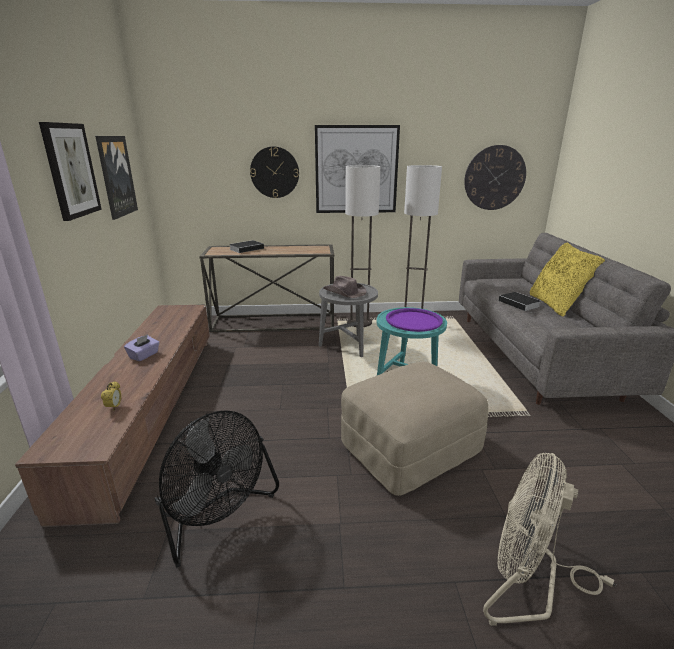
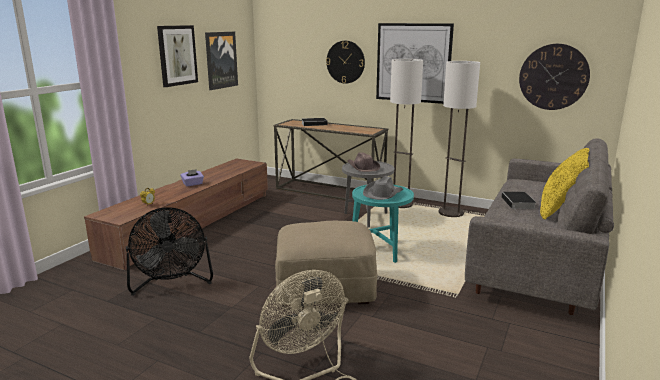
camera: 30 degrees right, 5 degrees down
(414, 320) = (382, 193): purple tray -> grey hat

